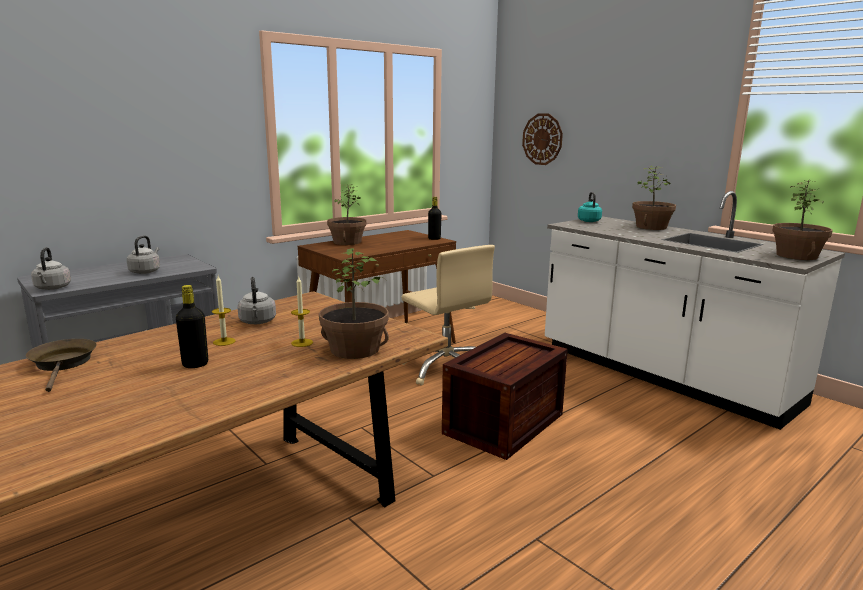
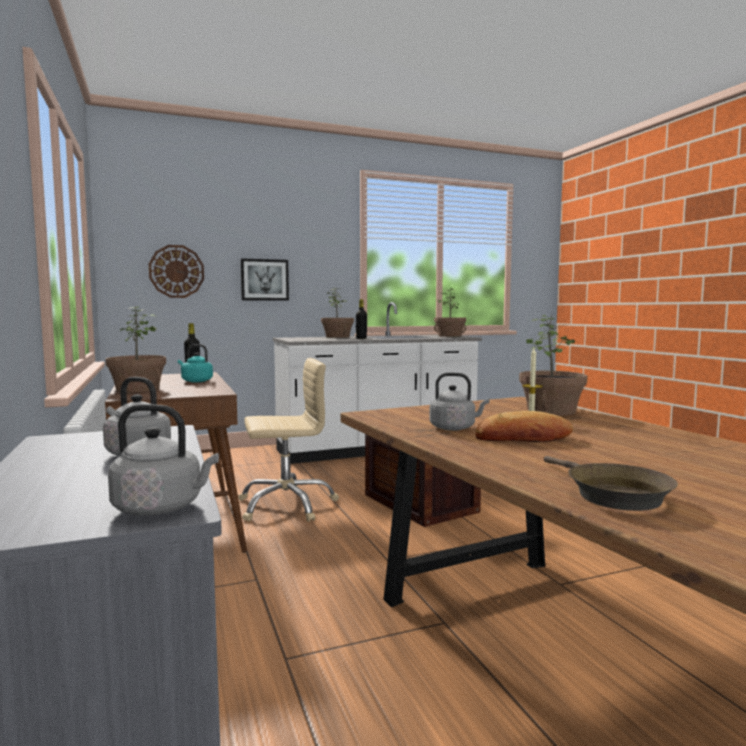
camera: 70 degrees left, 10 degrees down
(63, 364) = (611, 494): brown frying pan -> brown frying pan turned 105 degrees counterclockwise
(195, 364) = (599, 445): black bottle -> black bottle (361, 338)
(224, 341) = (523, 438): candle -> bread
(588, 221) = (291, 338): turquoise kettle -> turquoise kettle (195, 381)
(615, 150) = (264, 280): none -> picture

